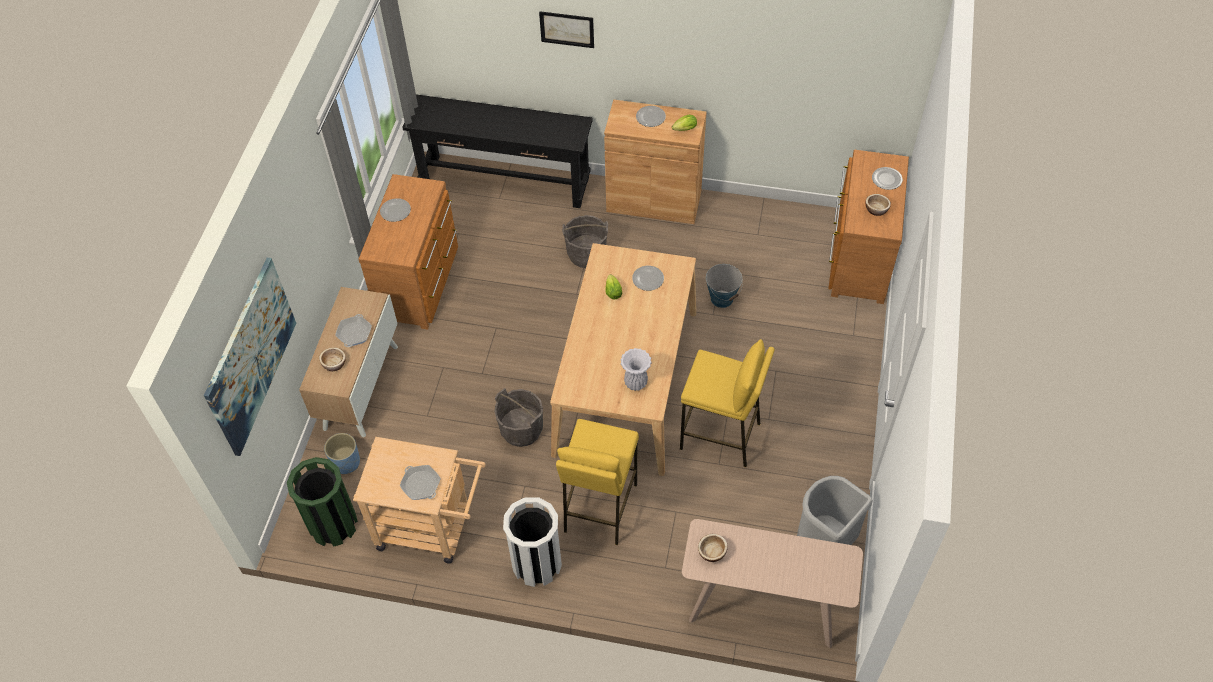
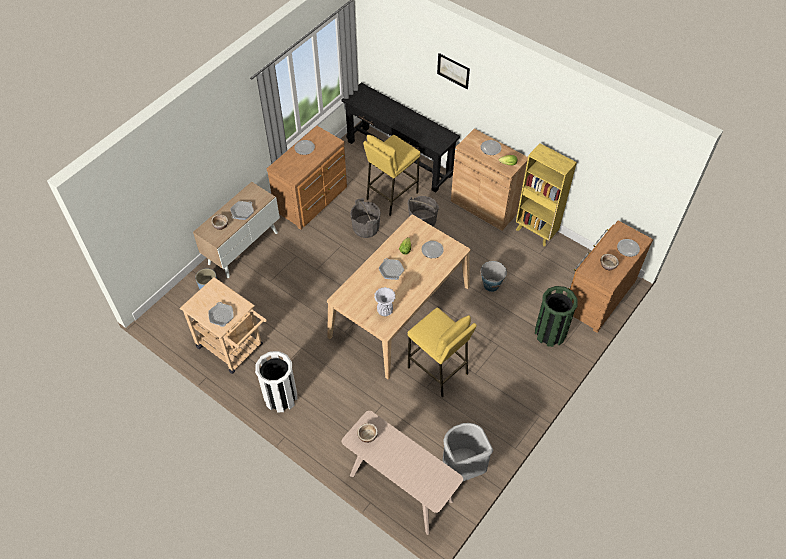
camera: 25 degrees right, 0 degrees up
(251, 356) = (155, 197): picture -> none
(333, 524) = (181, 321): green trash can -> green trash can (550, 333)
(521, 429) = (319, 313): grey bucket -> grey bucket (366, 228)
(599, 508) = (337, 381): yellow stool -> yellow stool (391, 195)
(611, 328) = (391, 271): none -> frying pan
(737, 209) = (536, 232): none -> yellow bookcase

